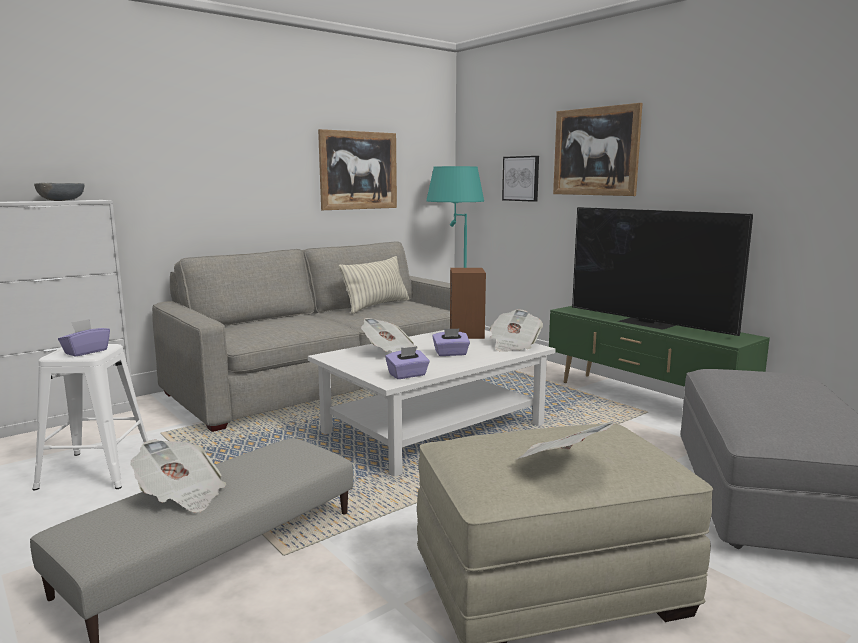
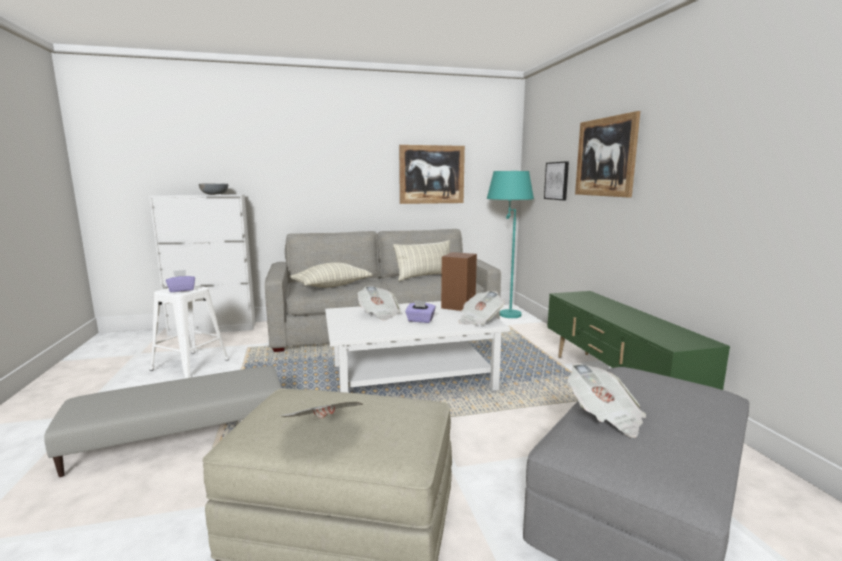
camera: 25 degrees right, 0 degrees up
(181, 496) = (157, 392): newspaper -> newspaper (605, 417)
(274, 328) = (332, 286): none -> pillow
(407, 375) = (362, 333): purple tissue box -> none
(647, 323) = (618, 315): television -> none

